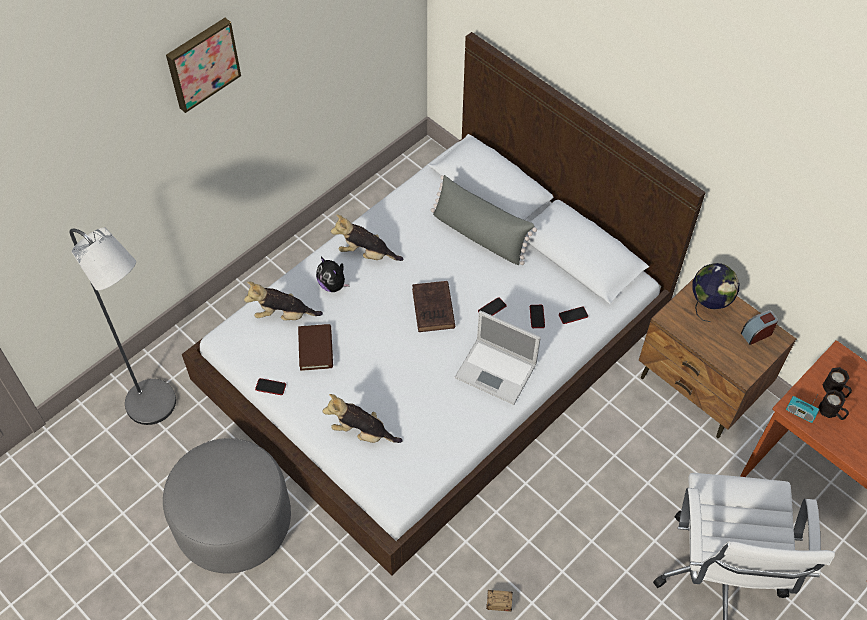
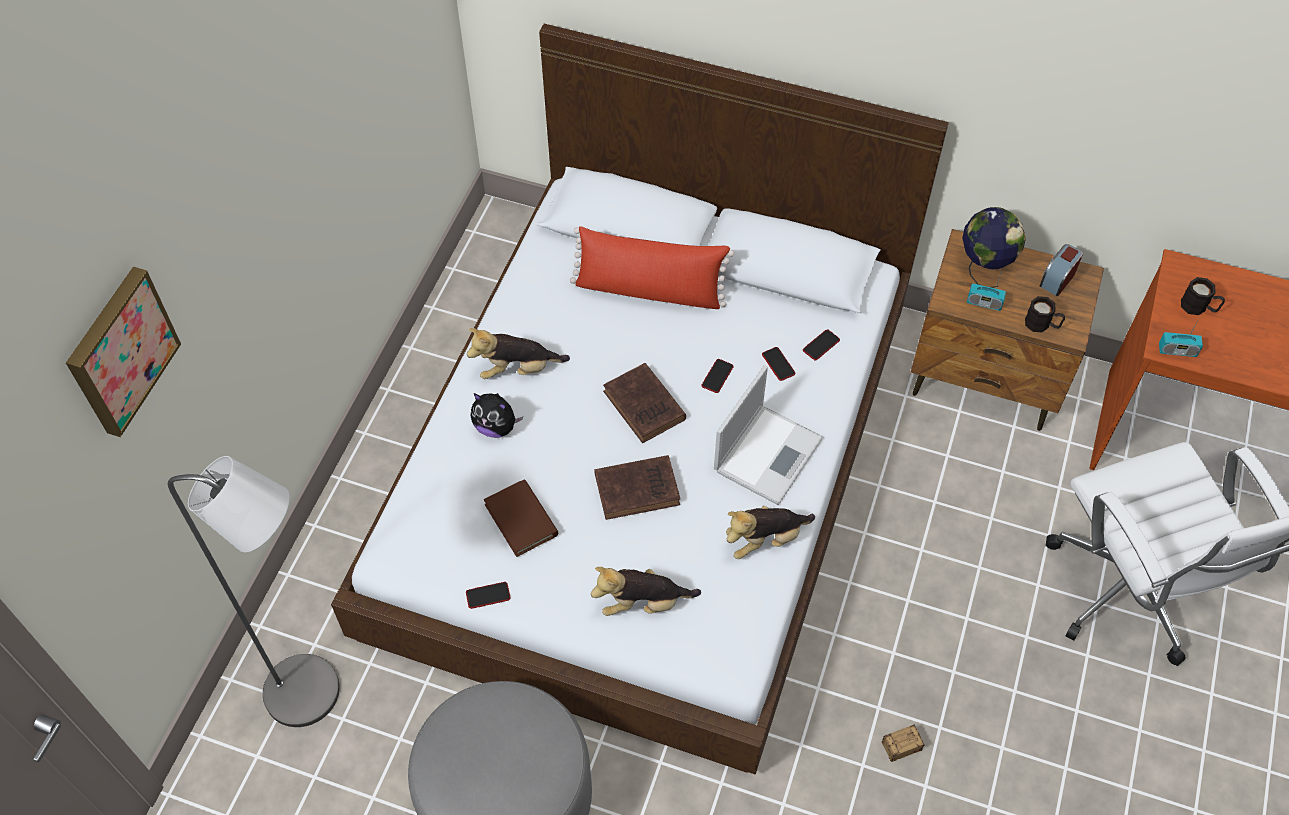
camera: 25 degrees left, 0 degrees up
(202, 63) = (244, 173): picture -> picture (119, 350)
(283, 315) = (452, 493): plush toy -> plush toy (765, 539)
(400, 360) = (639, 489): none -> brown book
(479, 235) = (649, 290): grey pillow -> red pillow
(497, 371) = (769, 452): laptop -> laptop turned 60 degrees counterclockwise
(693, 329) = (984, 303): none -> radio
(831, 412) = (1210, 335): black mug -> black mug (1042, 325)

